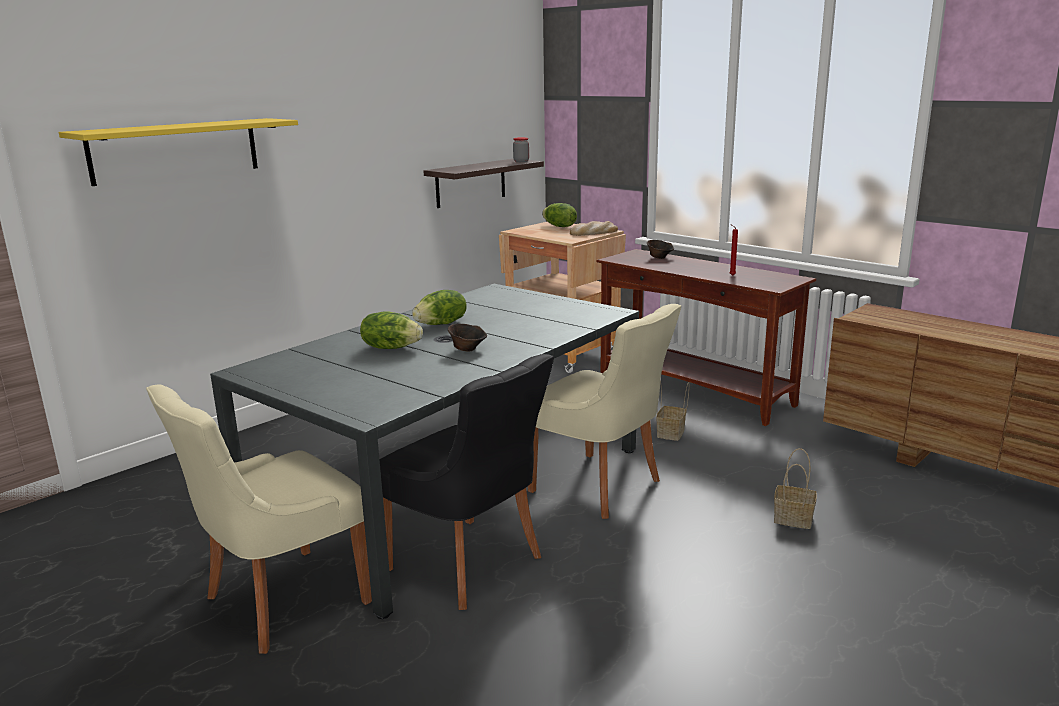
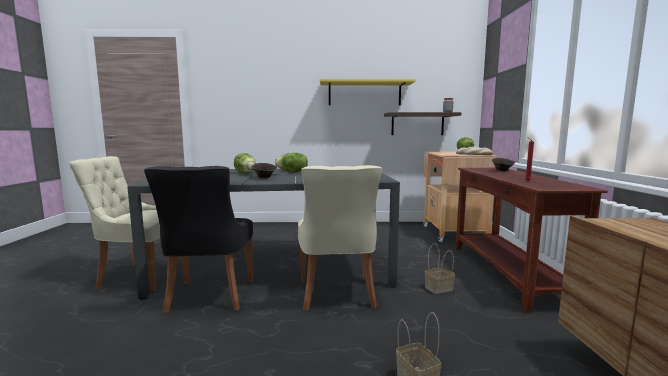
camera: 45 degrees right, 10 degrees down
(175, 150) = (250, 91): yellow shelf -> yellow shelf (364, 94)

